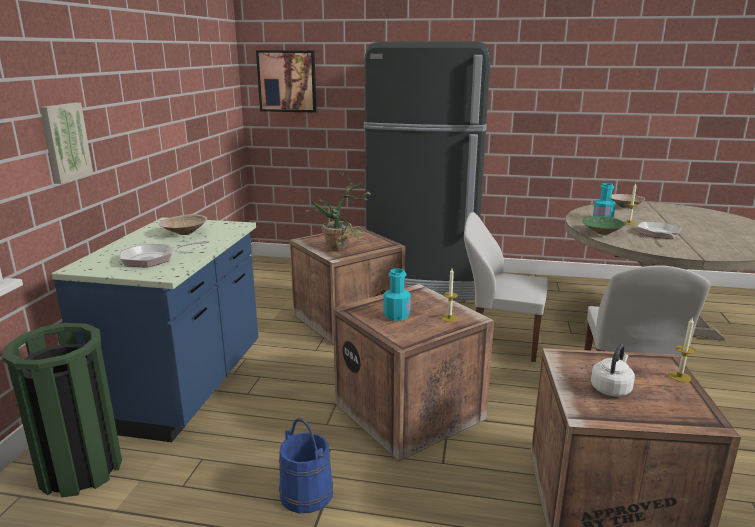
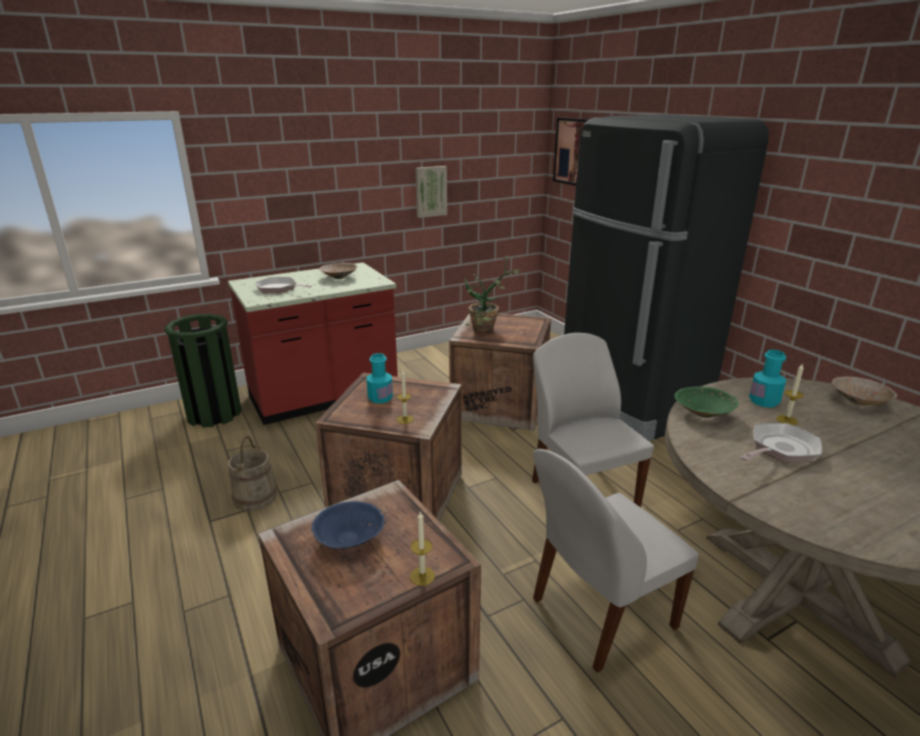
camera: 50 degrees right, 5 degrees up
(65, 142) = (281, 191): picture -> picture (430, 191)
(185, 387) = (324, 397): blue counter -> red counter
(306, 493) = (254, 497): blue bucket -> beige bucket
(611, 388) = (350, 538): white kettle -> blue bowl

